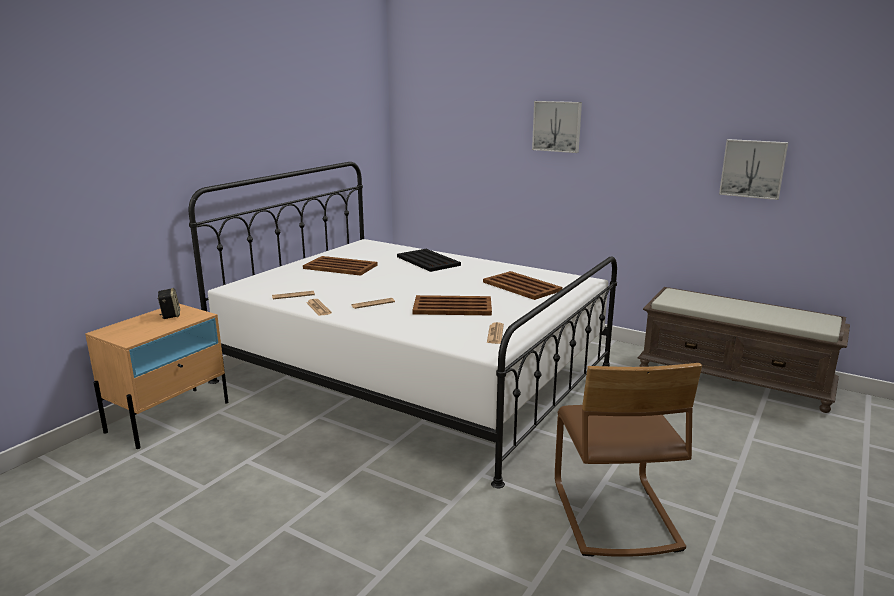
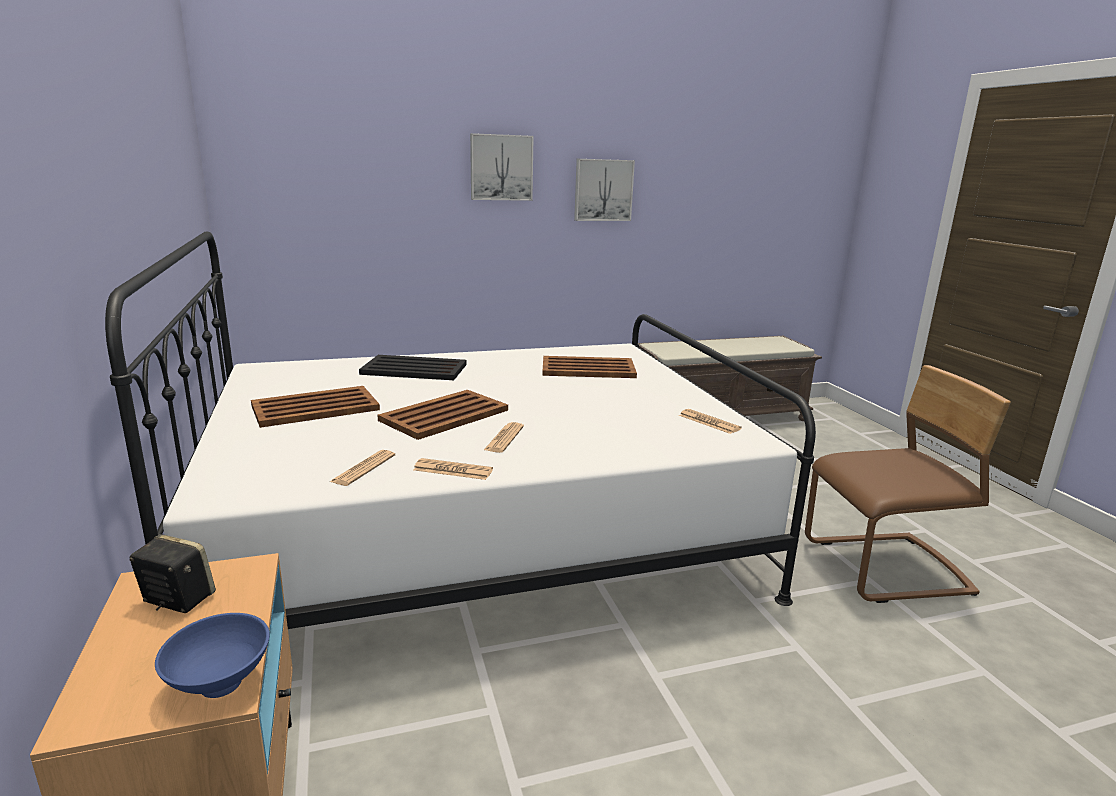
camera: 50 degrees left, 0 degrees up
(133, 339) = (222, 685): none -> blue bowl
(451, 307) = (592, 410): brown tray -> brown tray (443, 415)
(613, 514) = (886, 569): brown chair -> brown chair turned 45 degrees counterclockwise
(753, 168) = (709, 206): picture -> picture (603, 190)

